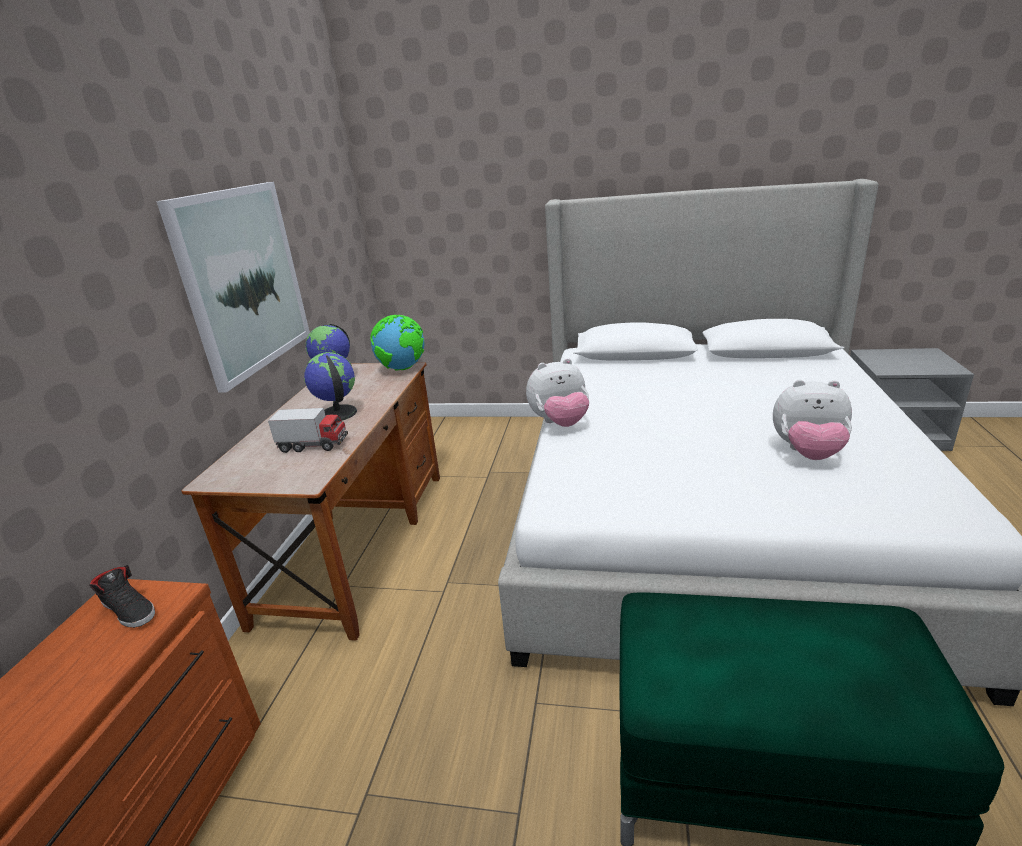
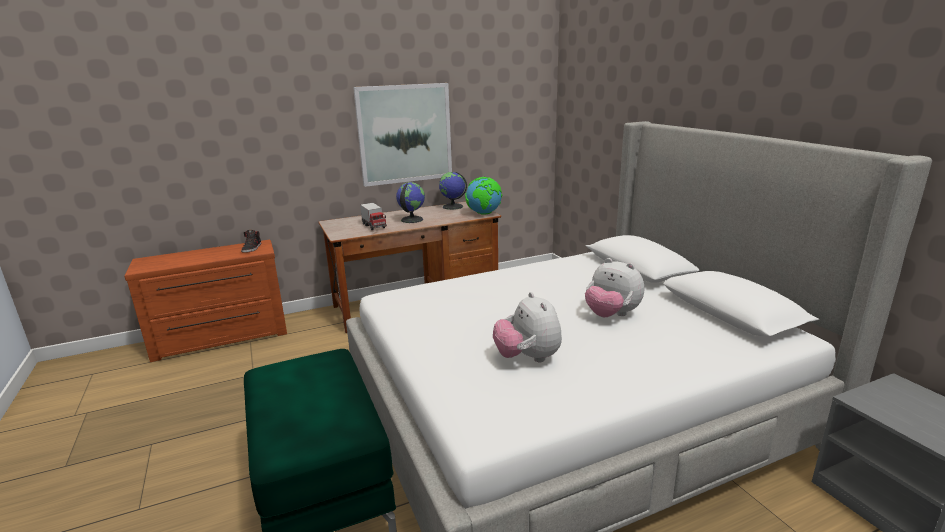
camera: 55 degrees right, 5 degrees down
(560, 423) = (485, 274): plush toy -> plush toy (611, 315)

